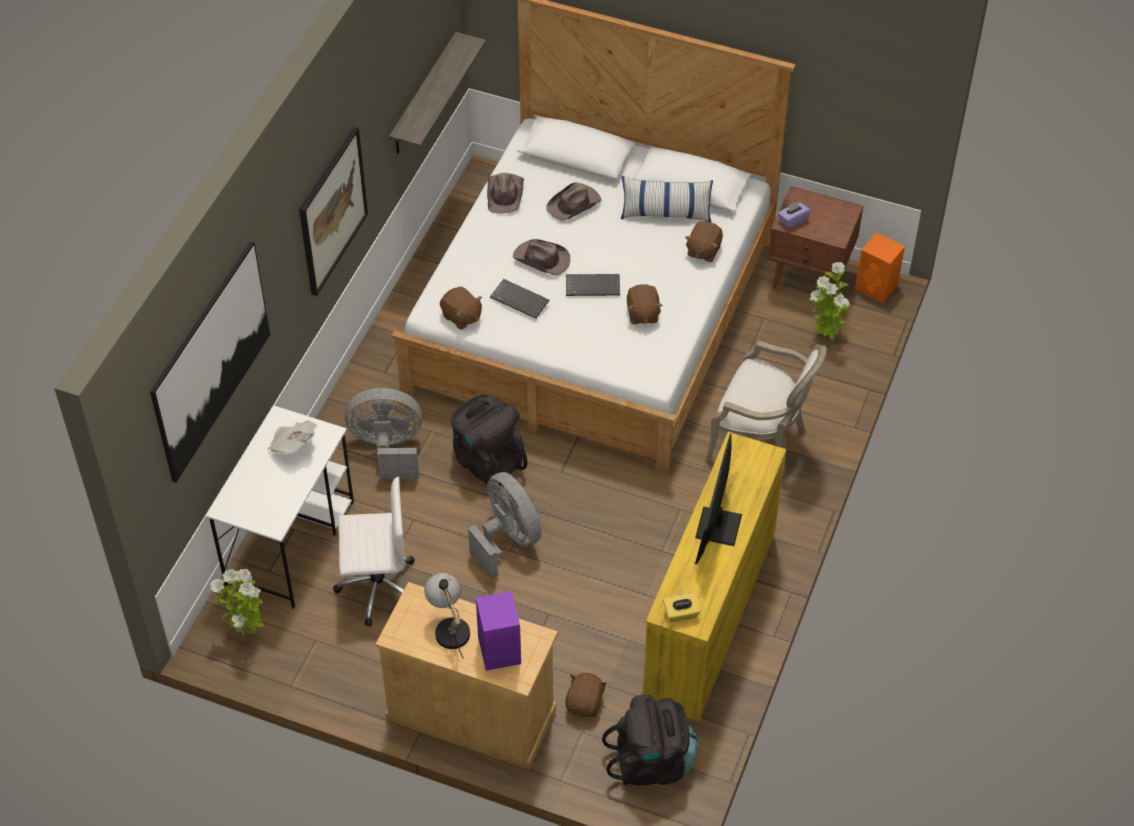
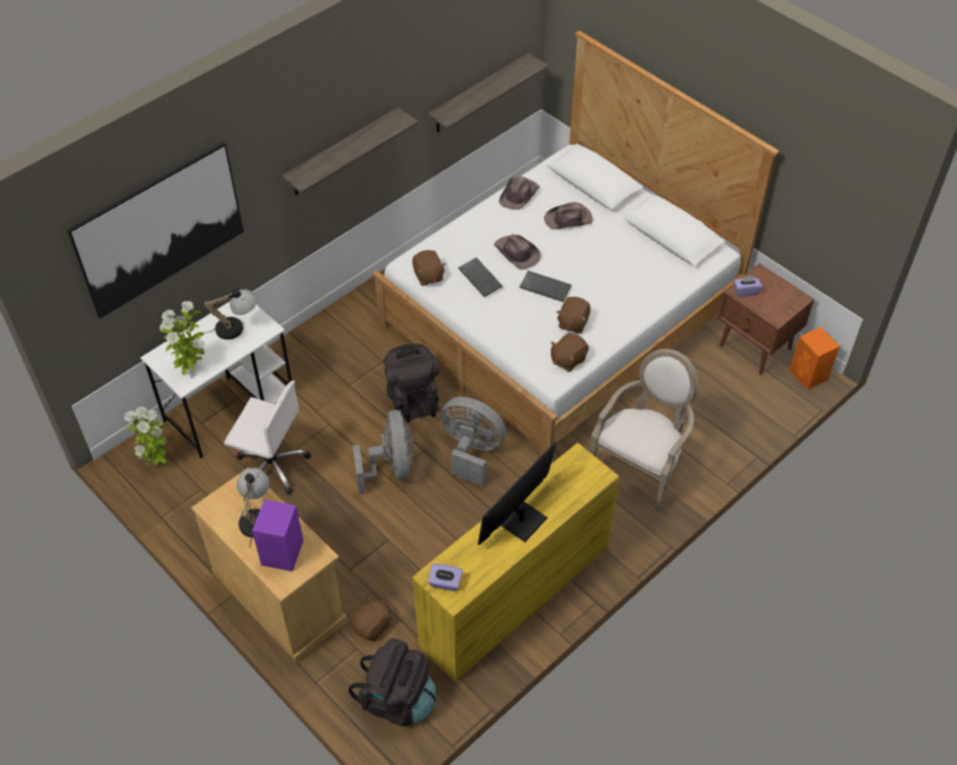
camera: 25 degrees right, 0 degrees up
(293, 445) = (237, 328): newspaper -> table lamp
(332, 211) = (342, 152): picture -> shelf
(388, 448) = (344, 363): grey fan -> grey fan (471, 451)
(666, 213) = (639, 250): pillow -> none
(681, 613) = (445, 583): yellow tissue box -> purple tissue box
(703, 250) = (653, 289): brown plush toy -> brown plush toy (568, 359)
(762, 441) = (641, 466): armchair -> armchair turned 105 degrees counterclockwise
(826, 335) = (744, 398): potted plant -> potted plant (191, 369)

